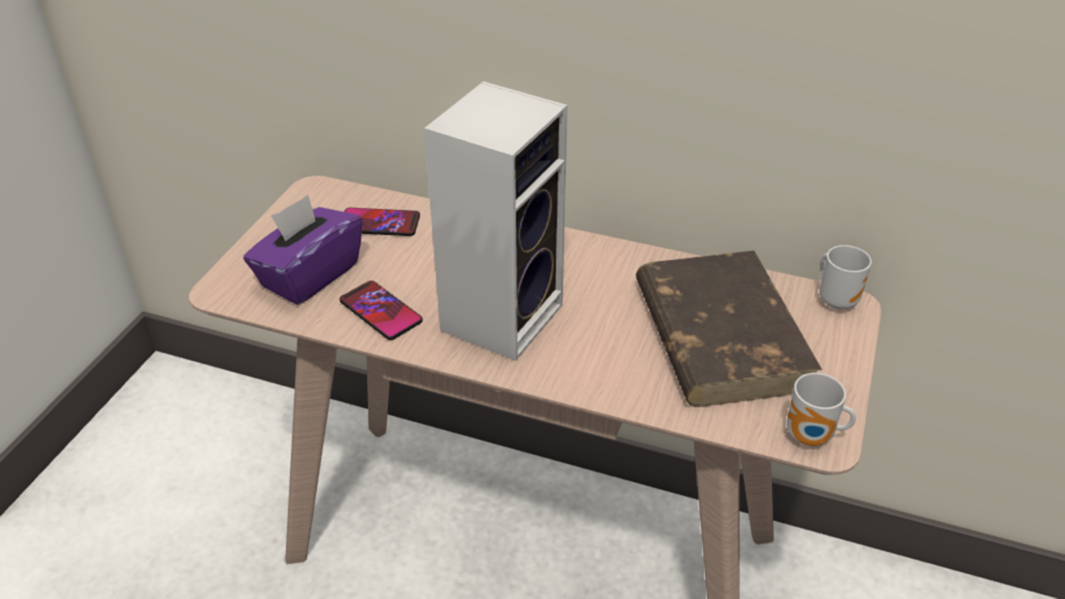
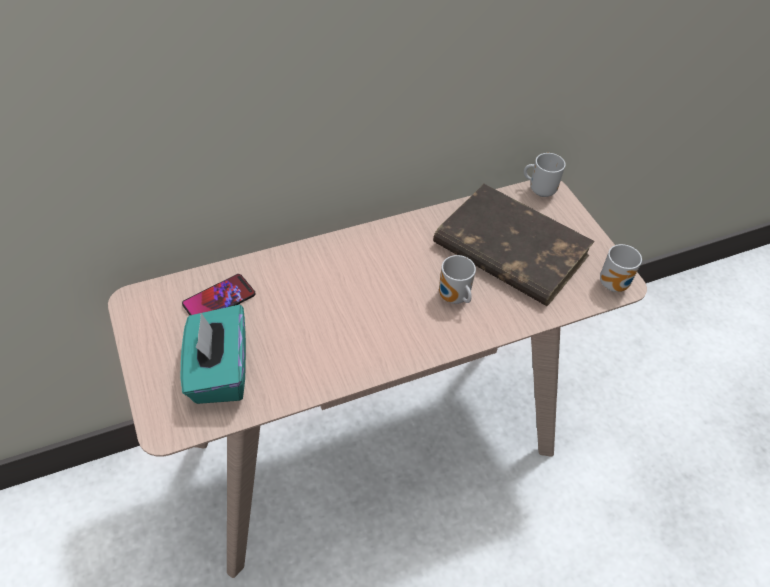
camera: 45 degrees left, 10 degrees up
(309, 275) = (218, 372): purple tissue box -> turquoise tissue box
(380, 311) = (303, 365): phone -> none
(502, 314) = (381, 316): speaker -> none
(595, 341) = (453, 298): none -> mug

